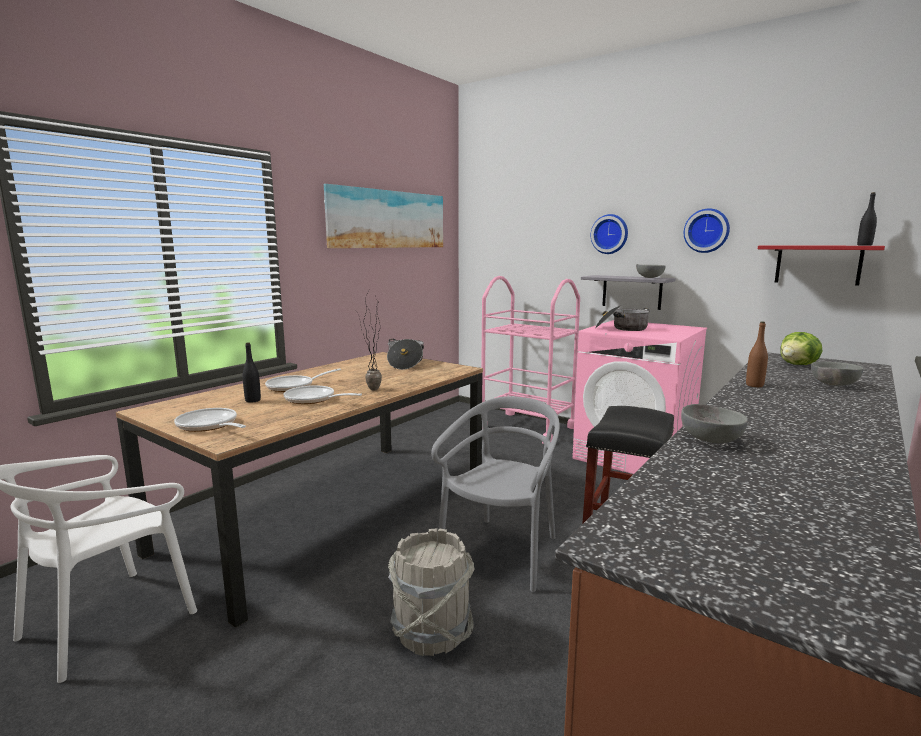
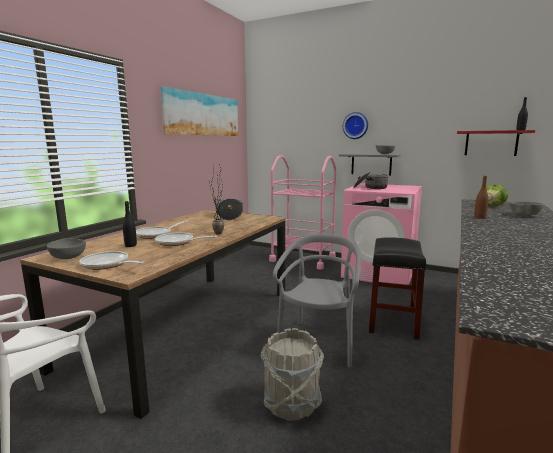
camera: 10 degrees left, 0 degrees up
(707, 230) = (420, 122): wall clock -> none
(711, 440) = (487, 250): grey bowl -> grey bowl (69, 257)

